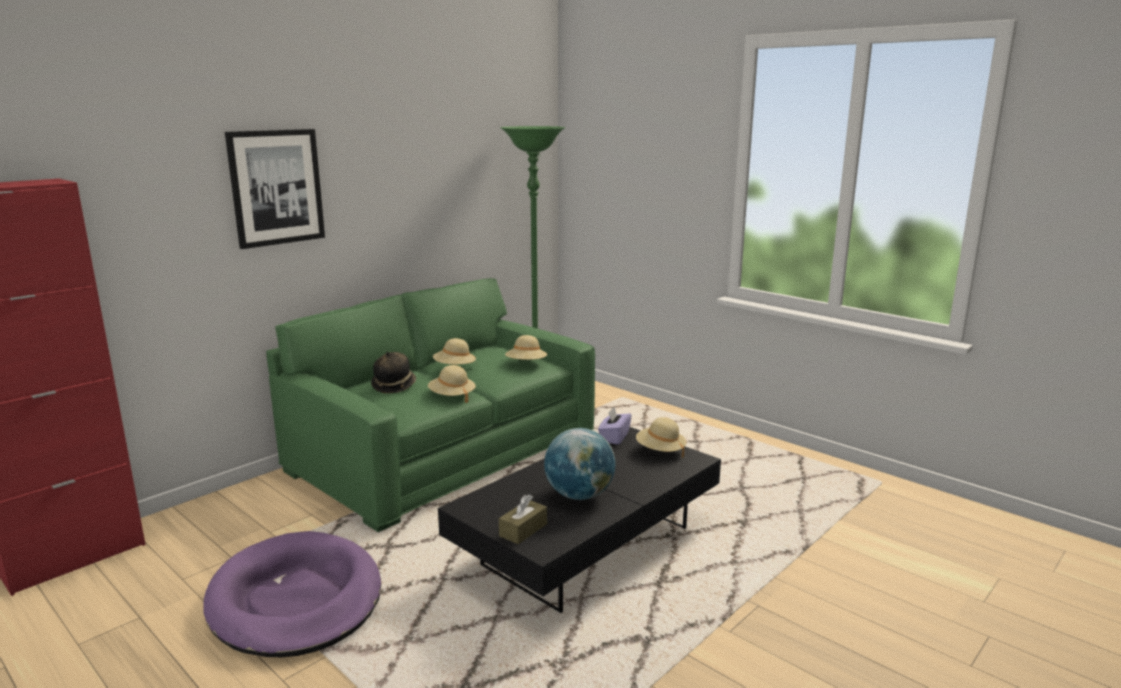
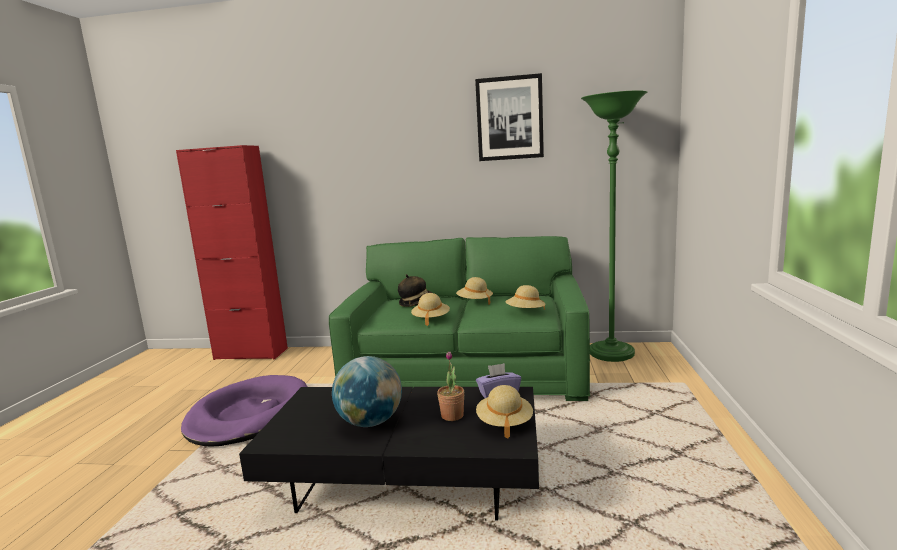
camera: 55 degrees right, 5 degrees down
(276, 187) = (383, 153): picture -> picture (509, 118)
(523, 530) = (291, 424): brown tissue box -> none
(620, 463) = (452, 415): none -> potted plant

